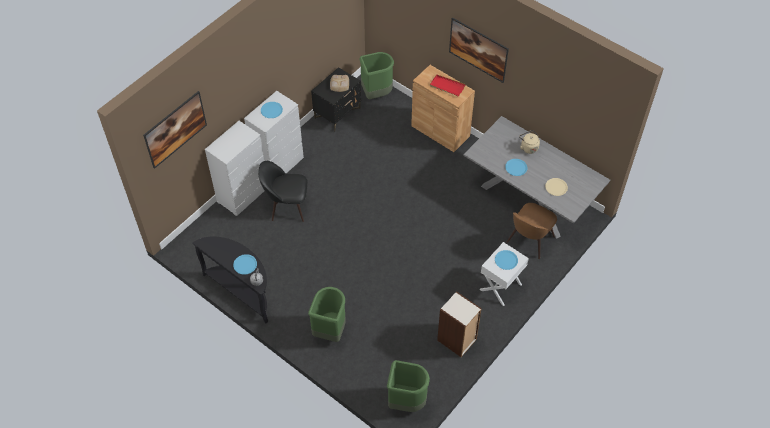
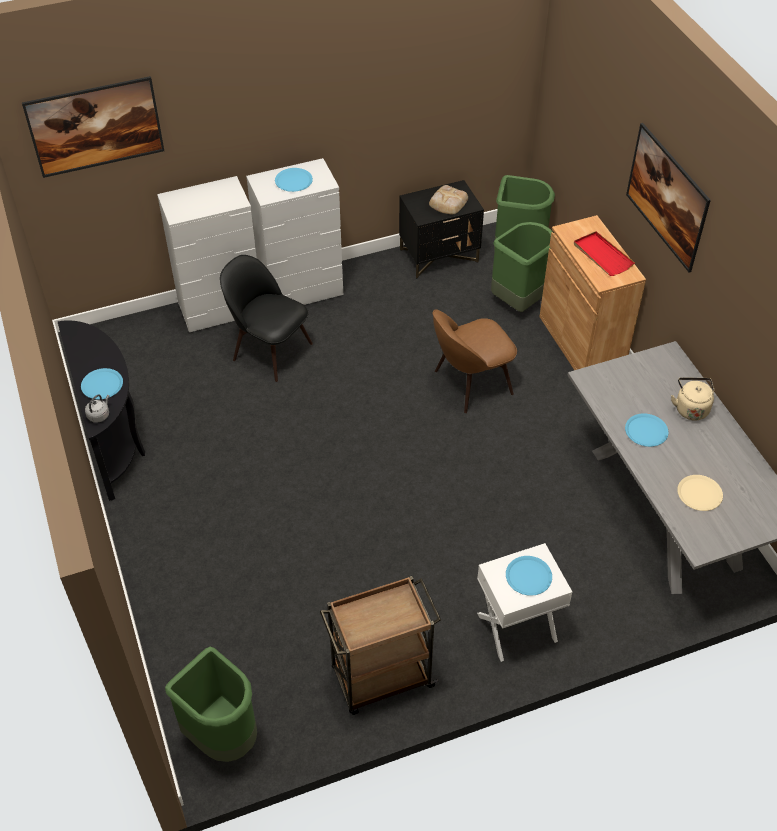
camera: 30 degrees right, 5 degrees down
(329, 330) = (192, 558): green trash can -> green trash can (519, 301)
(457, 340) = (380, 678): bookcase -> brown cart
(529, 240) = (619, 574): brown chair -> brown chair (470, 383)

